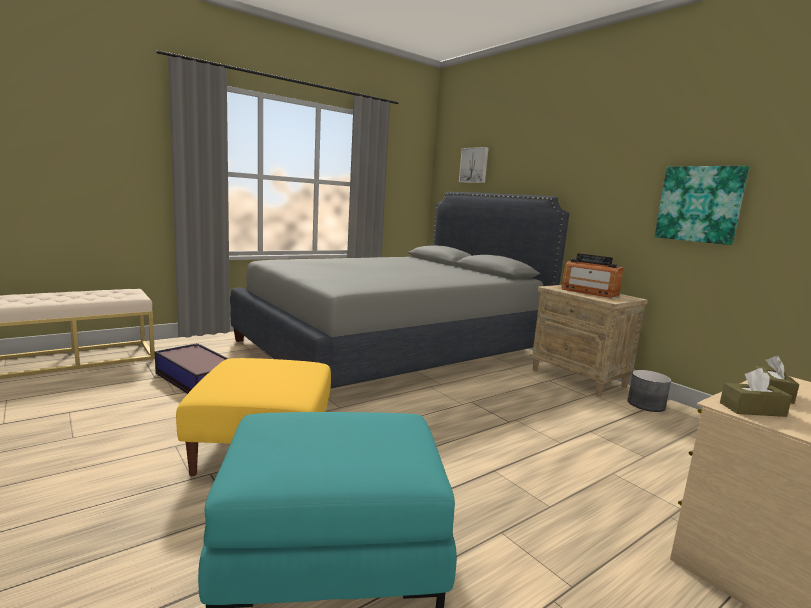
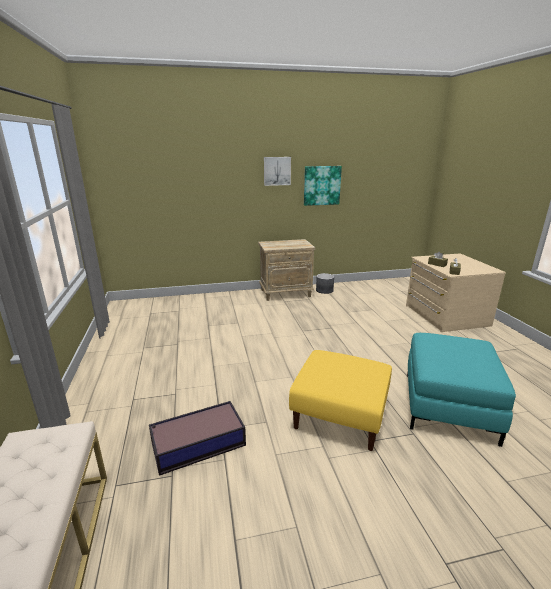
camera: 65 degrees left, 10 degrees up
(393, 349) = (195, 334): grey bed -> none
(474, 165) = (146, 165): picture -> picture (277, 171)
(589, 292) = (284, 244): radio -> none

